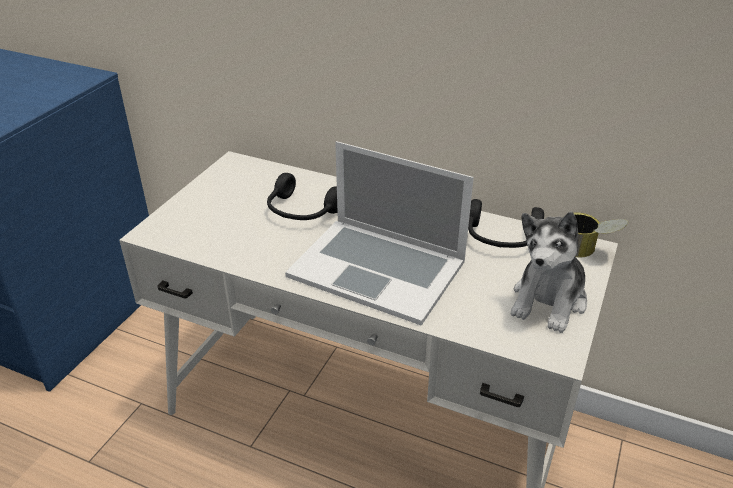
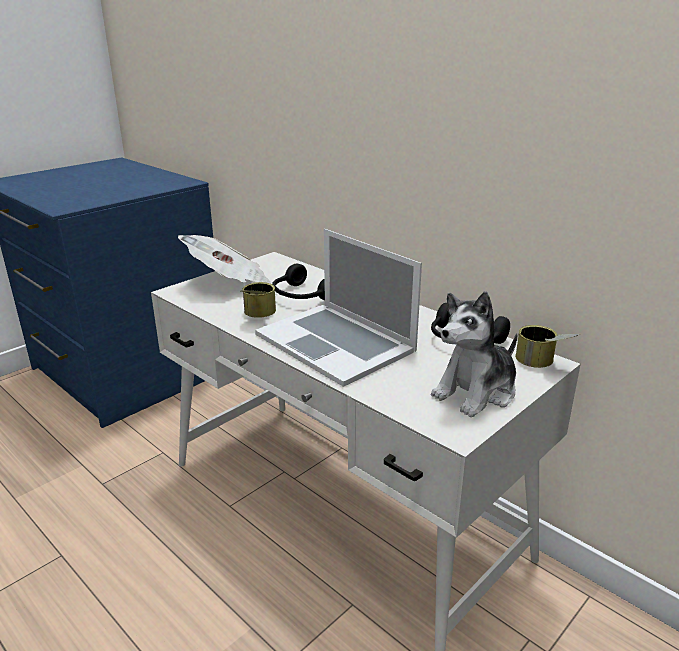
camera: 20 degrees right, 10 degrees down
(207, 207) = (230, 282): none -> newspaper
(270, 248) = (258, 315): none -> can

